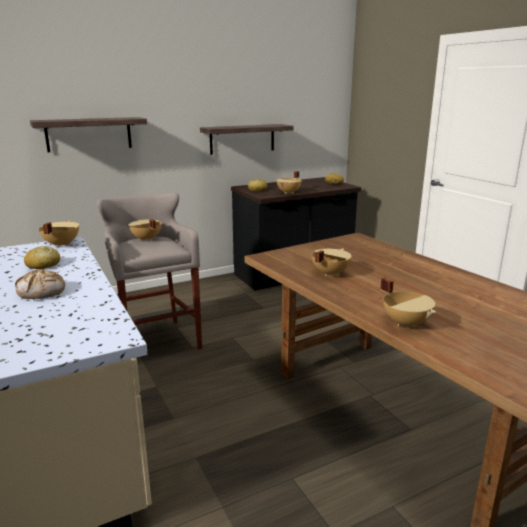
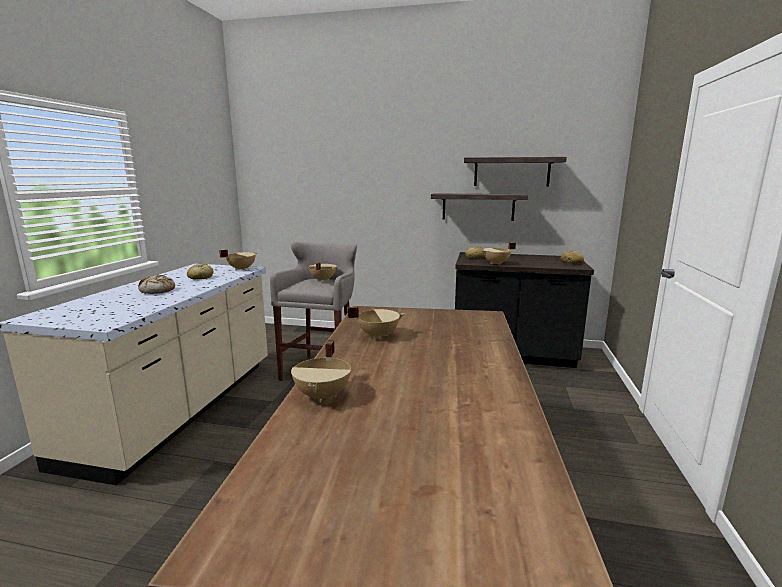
camera: 40 degrees right, 5 degrees down
(89, 134) = (338, 194): shelf -> shelf (511, 172)

